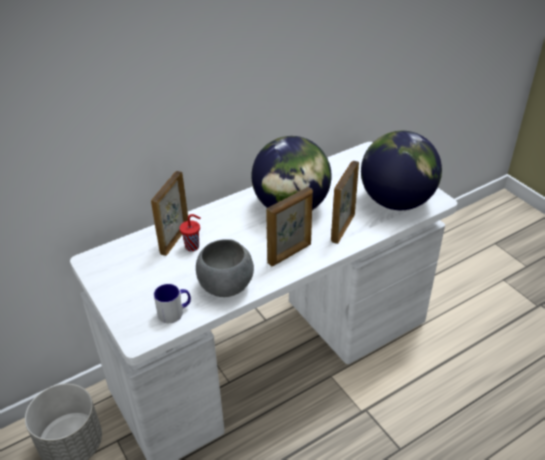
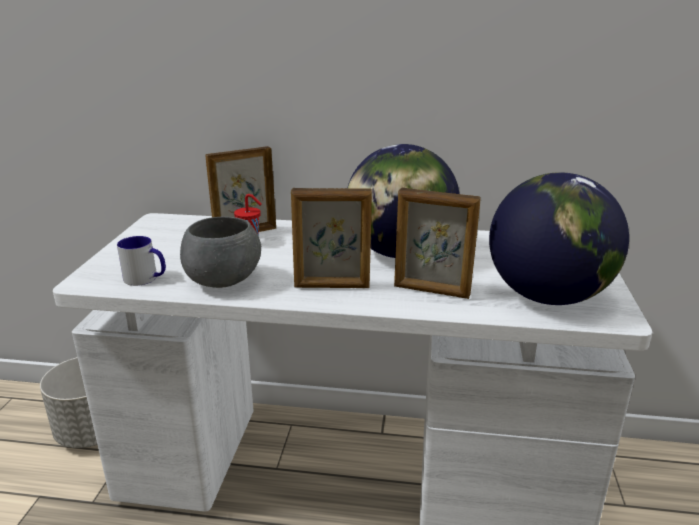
camera: 40 degrees right, 15 degrees down
(342, 228) = (431, 291): picture frame -> picture frame turned 135 degrees counterclockwise

